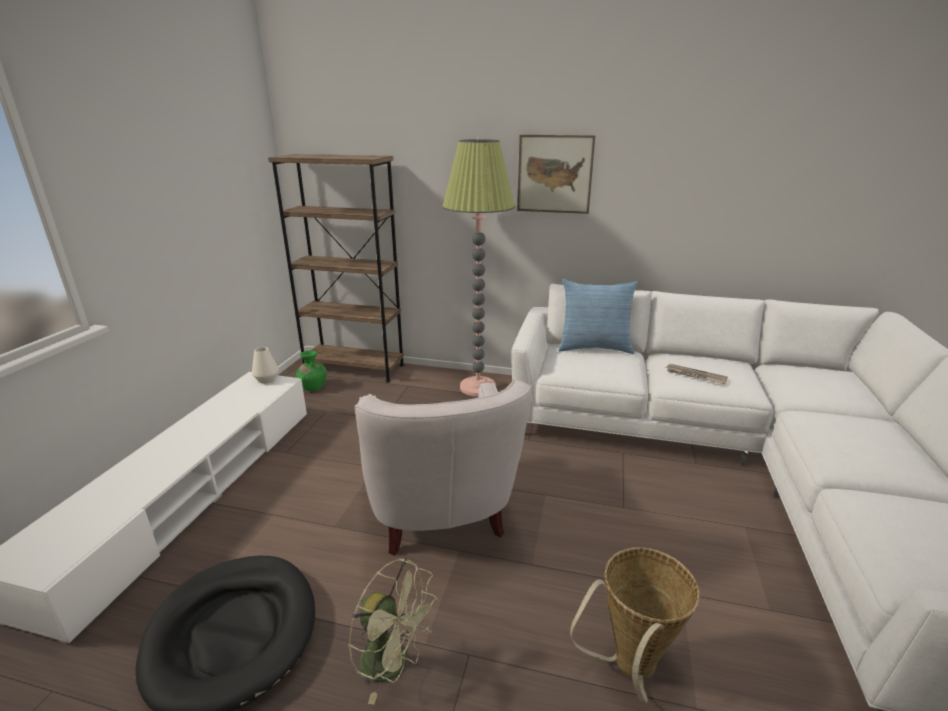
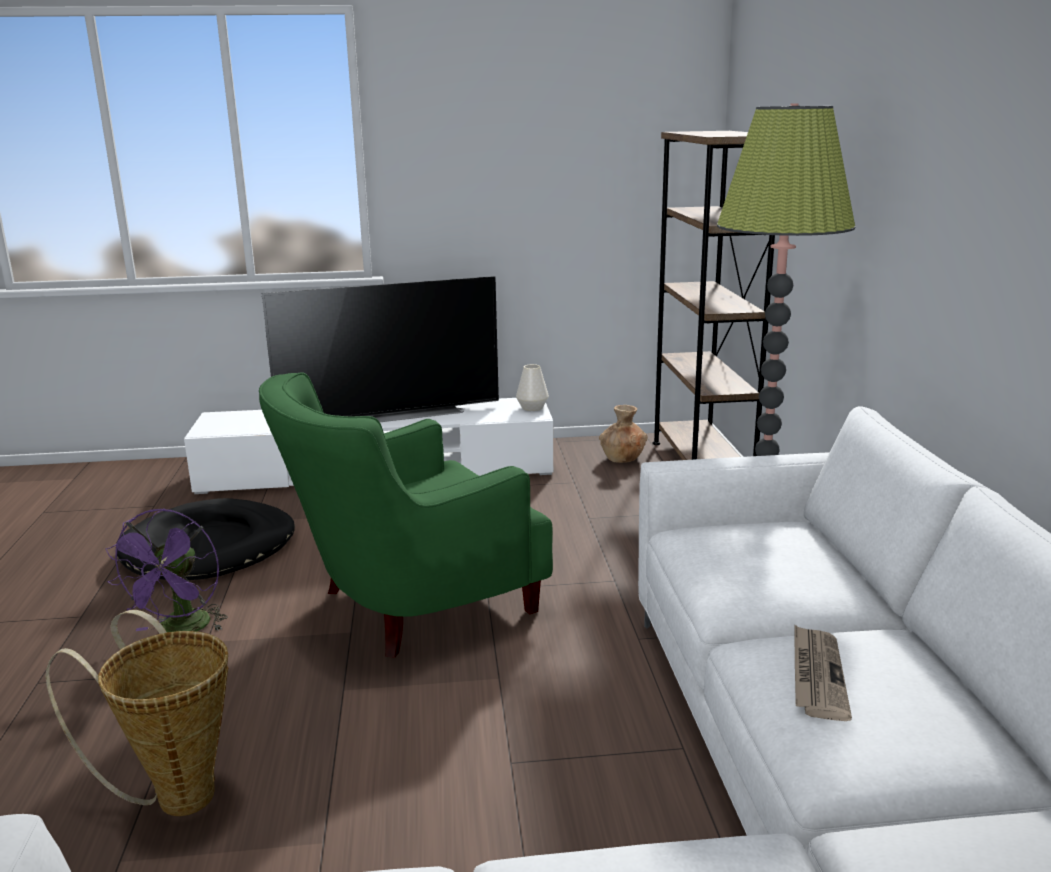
camera: 70 degrees right, 5 degrees down
(187, 440) = (390, 415): none -> television
(313, 387) = (623, 458): green vase -> brown vase
(393, 663) = (181, 630): green fan -> purple fan
(440, 514) = (411, 604): white armchair -> green armchair
(554, 174) = (928, 180): picture -> none
(594, 347) = (828, 554): pillow -> none

